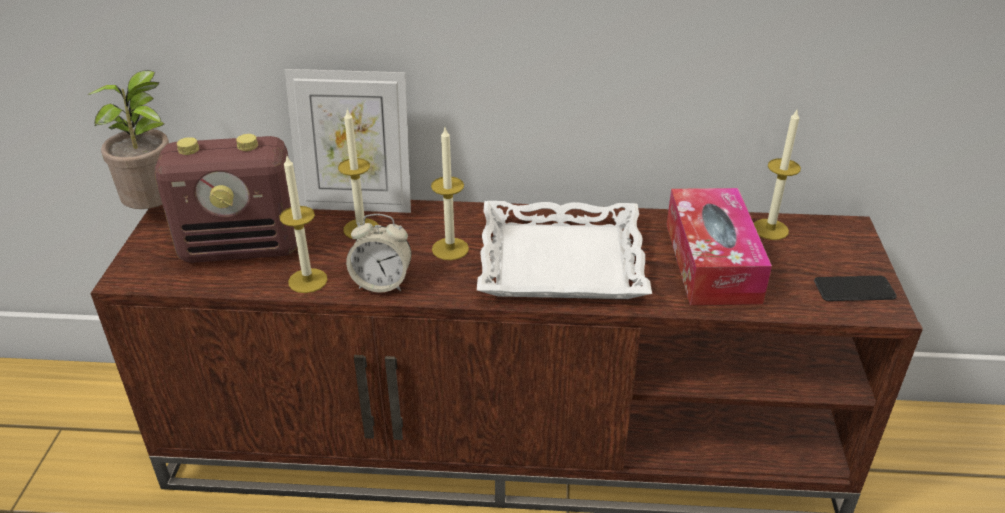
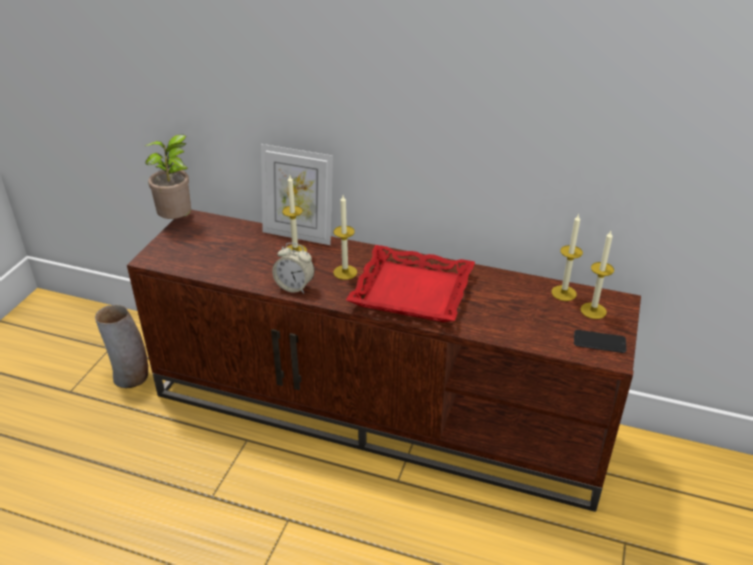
camera: 15 degrees right, 0 degrees up
(110, 468) = (131, 377): none -> vase
(243, 248) = (220, 252): radio -> none
(308, 280) = (251, 278): candle -> candle (593, 310)
(561, 260) = (412, 291): white tray -> red tray
(711, 262) = (511, 308): tissue box -> none

